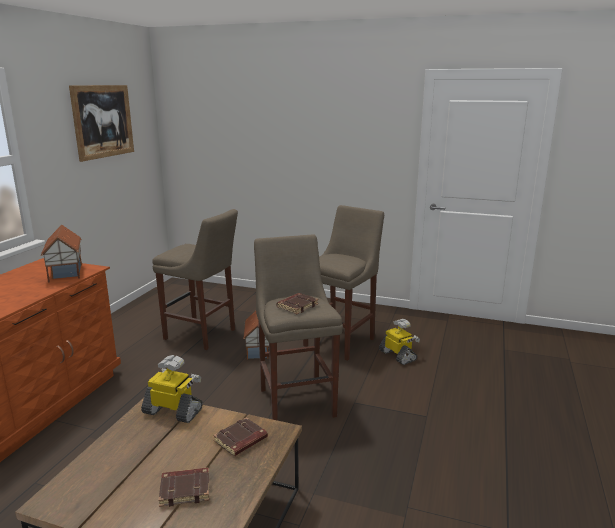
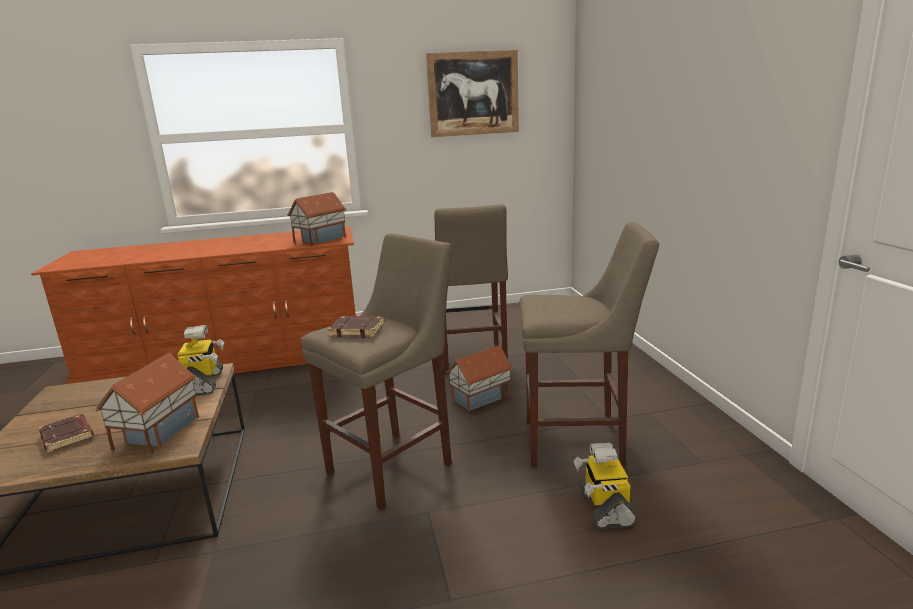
camera: 60 degrees right, 0 degrees up
(241, 440) = (156, 433): brown book -> toy house
(398, 356) = (604, 507): toy robot -> toy robot turned 150 degrees clockwise

